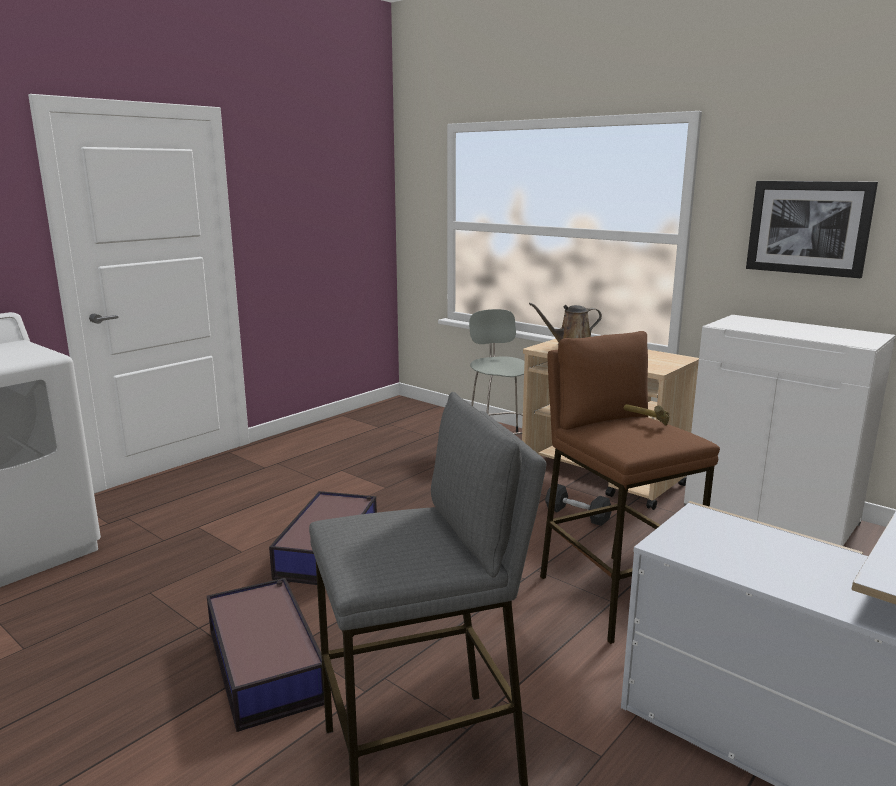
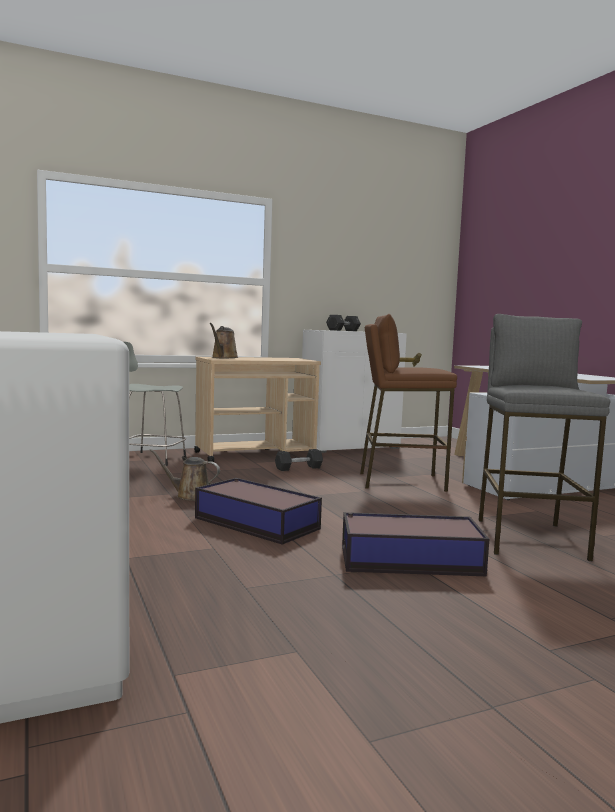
camera: 65 degrees left, 10 degrees down
(388, 497) = (190, 496): none -> brown watering can
(772, 327) = (343, 330): none -> grey dumbbell
(808, 227) = (336, 275): picture -> none

